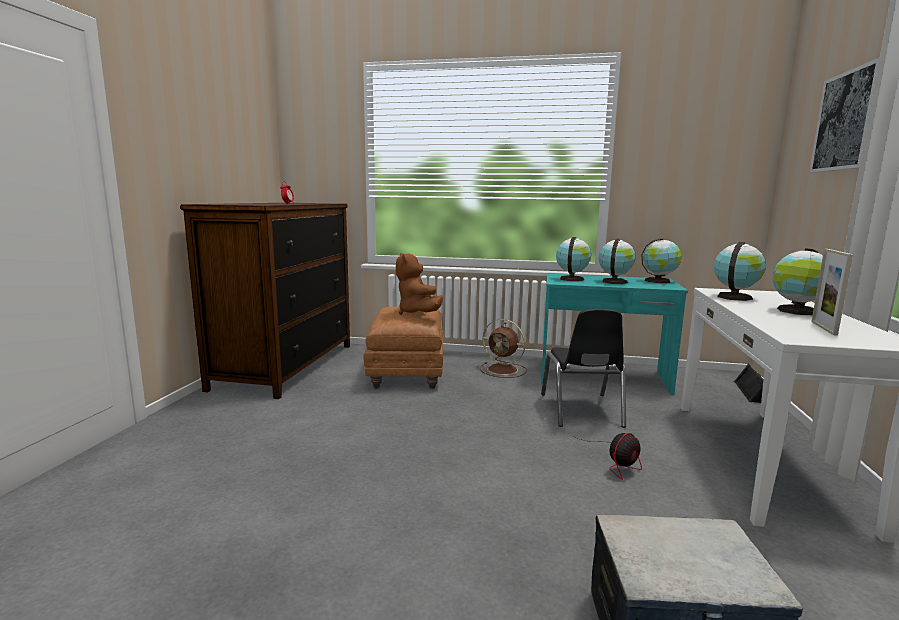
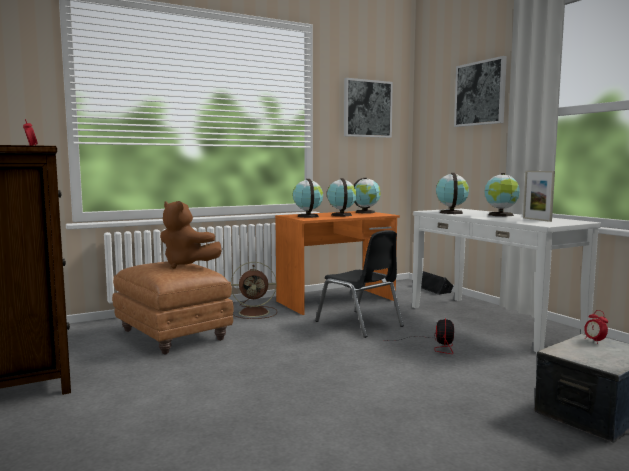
camera: 40 degrees left, 5 degrees down
(603, 378) = (337, 301): turquoise desk -> orange desk
(696, 150) = (367, 108): none -> picture
(715, 537) = (594, 341): none -> alarm clock

